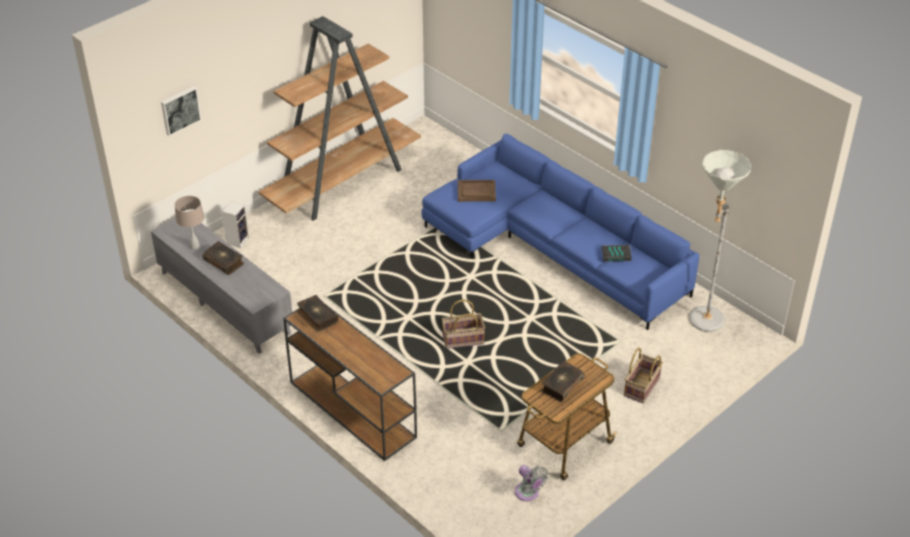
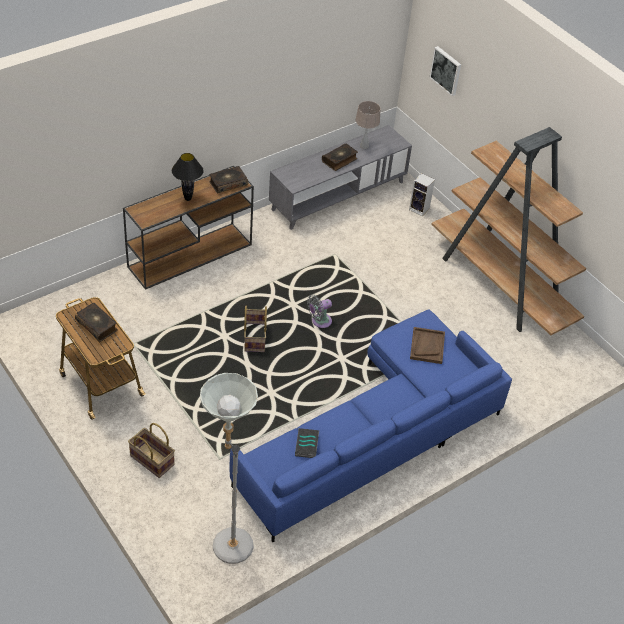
camera: 95 degrees right, 5 degrees up
(352, 345) = (187, 199): none -> black table lamp
(528, 493) = (56, 348): grey fan -> grey fan (319, 321)

